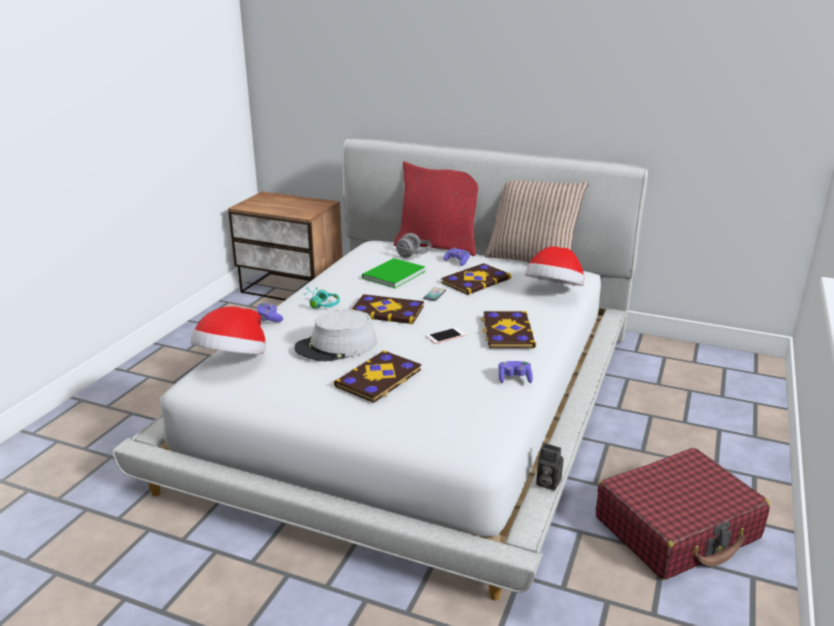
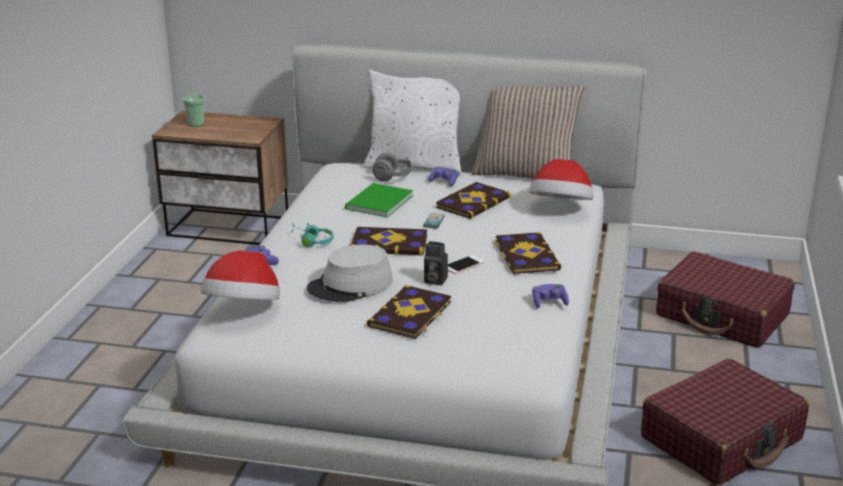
camera: 10 degrees left, 0 degrees up
(267, 202) = (196, 124): none -> cup
(438, 246) = (414, 165): red pillow -> white pillow
(546, 483) = (595, 404): camera -> camera (434, 280)
(701, 402) = (722, 315): none -> red suitcase

